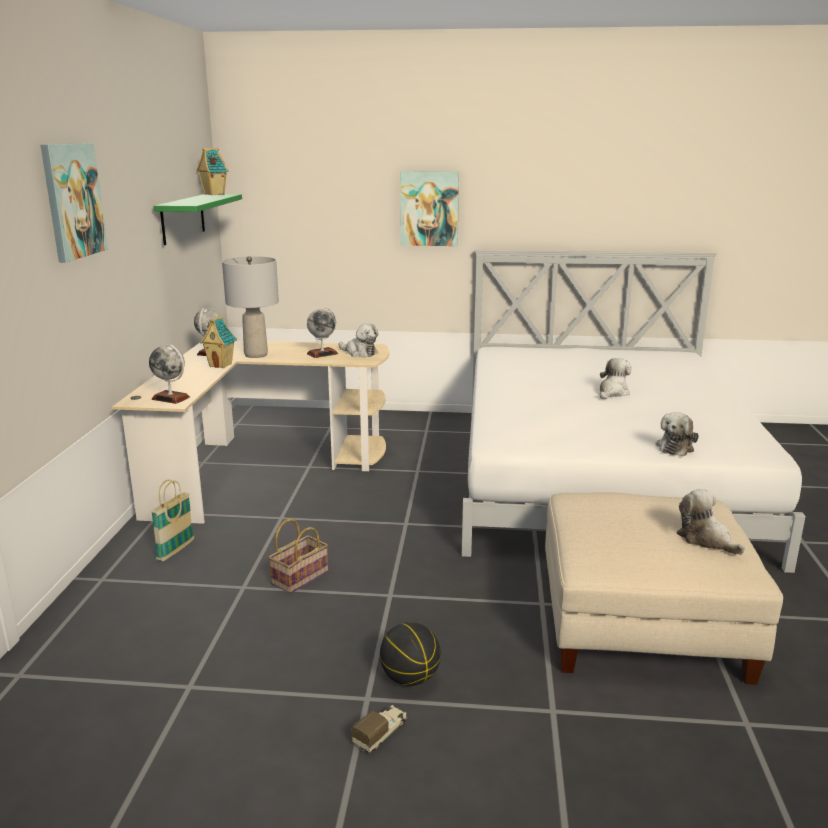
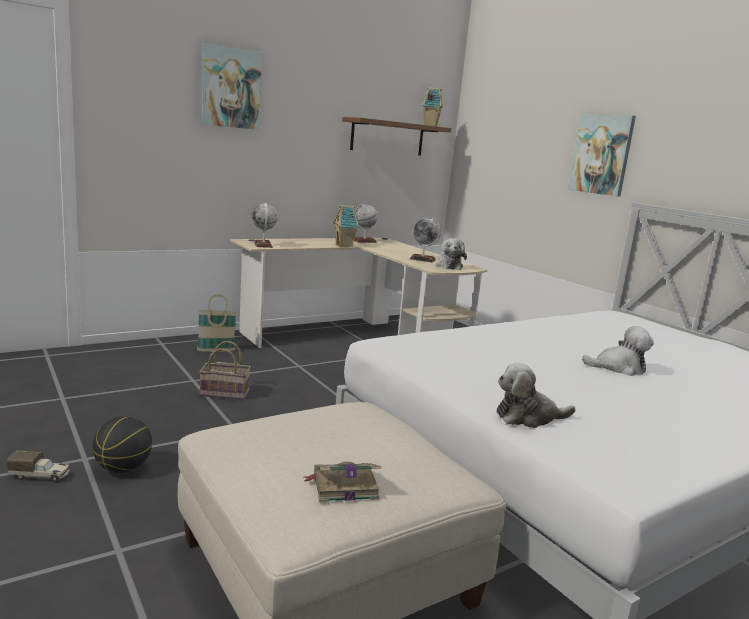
camera: 50 degrees right, 5 degrees down
(183, 218) = (387, 137): green shelf -> brown shelf
(256, 355) = (382, 248): grey table lamp -> none
(705, 539) = (343, 486): plush toy -> book

